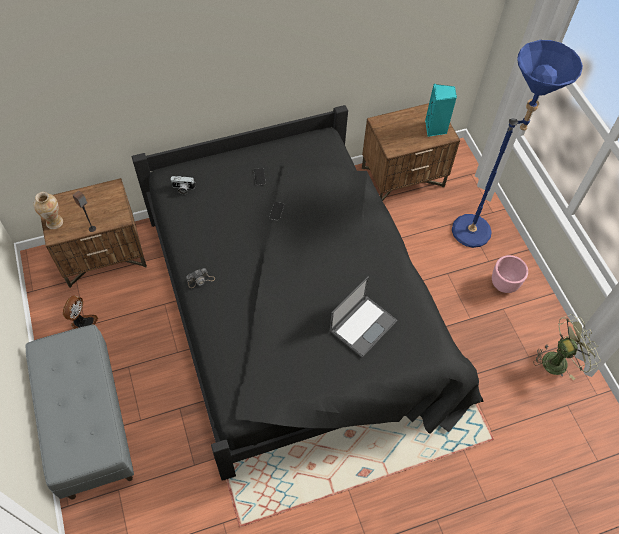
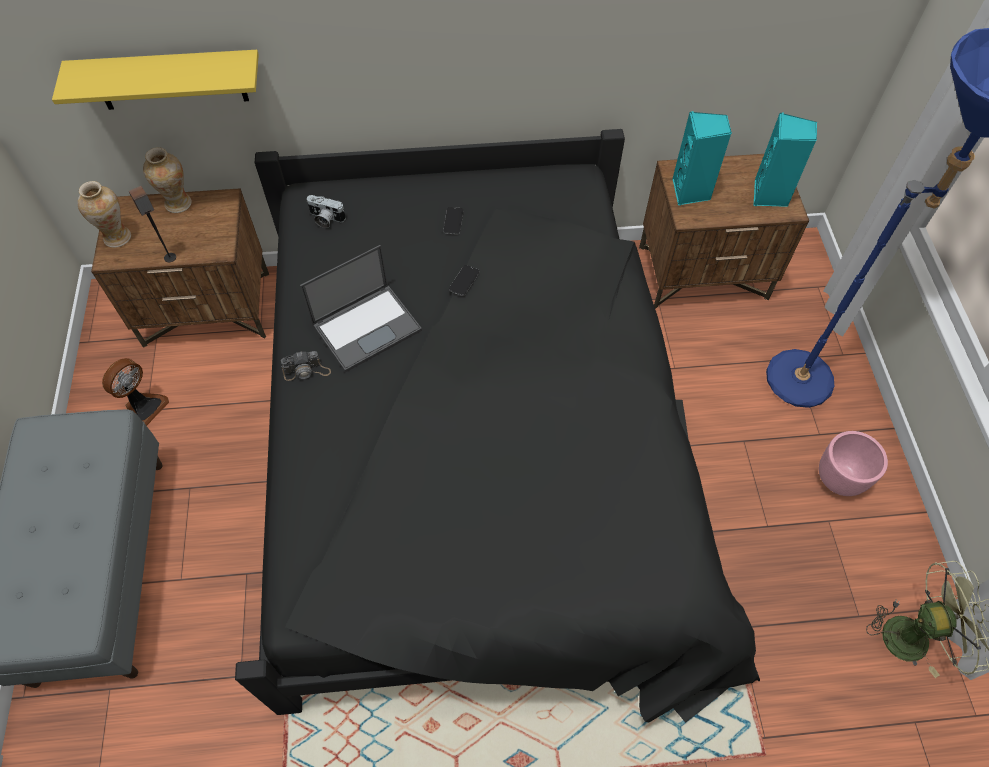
camera: 15 degrees right, 0 degrees up
(82, 124) = (170, 80): none -> yellow shelf
(85, 194) = (178, 204): none -> vase
(363, 325) = (560, 505): laptop -> laptop (367, 326)
(390, 134) = (691, 192): none -> turquoise speaker

